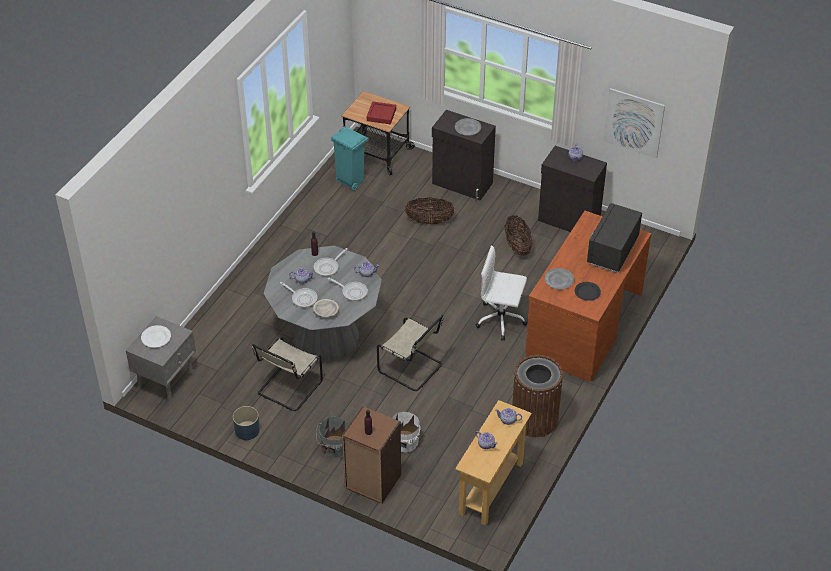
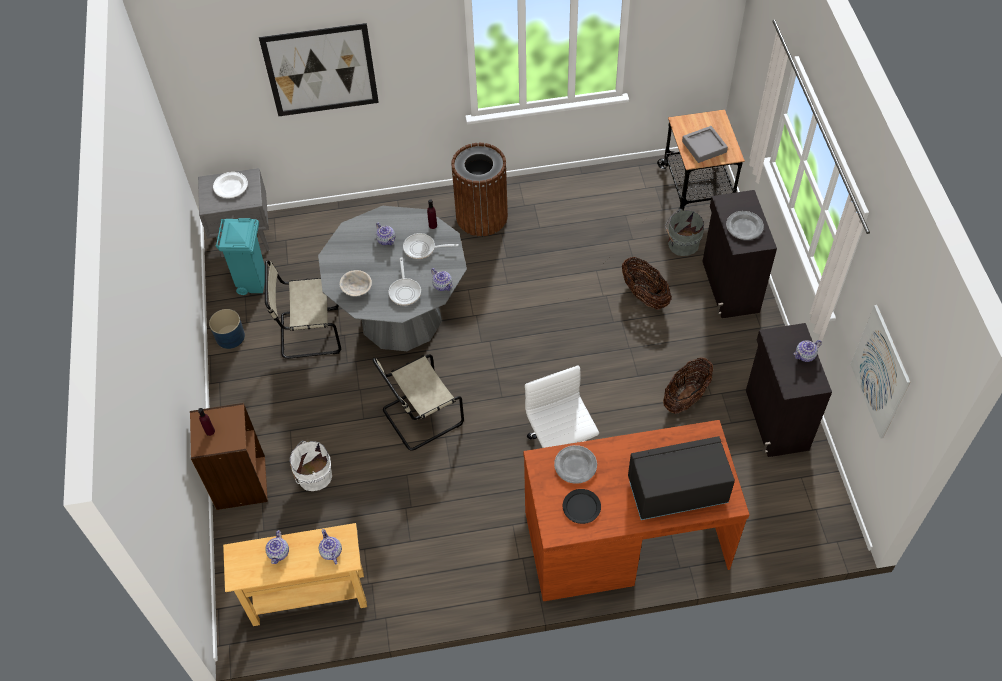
camera: 55 degrees right, 10 degrees up
(180, 203) = (321, 70): none -> picture
(302, 298) = (360, 257): frying pan -> none
(334, 447) = (261, 420): grey bucket -> grey bucket (681, 244)
(350, 182) = (633, 195): turquoise trash can -> turquoise trash can (253, 282)
(381, 115) = (704, 147): red tray -> grey tray
(412, 369) = (419, 417): beige chair -> beige chair turned 60 degrees clockwise
(534, 419) = (440, 578): brown trash can -> brown trash can (482, 216)

